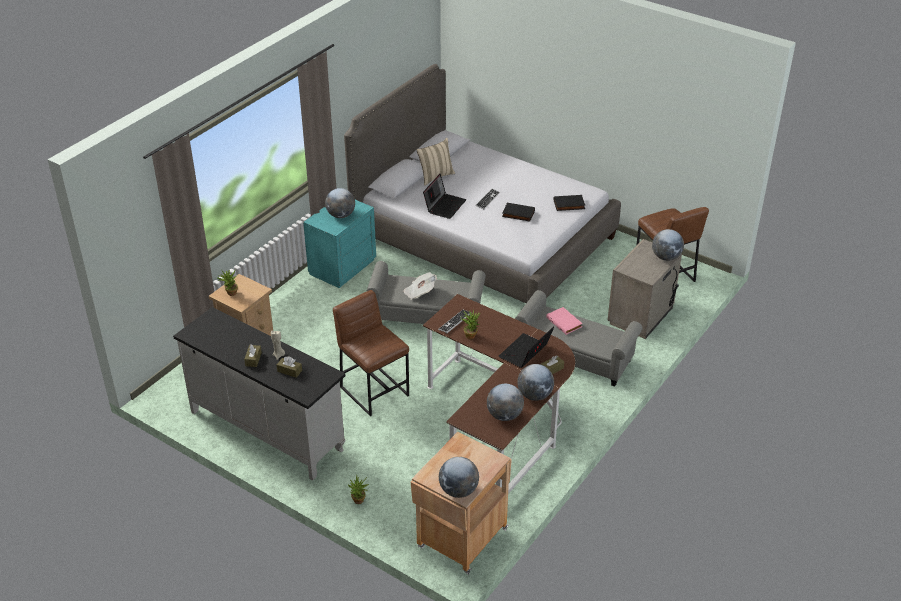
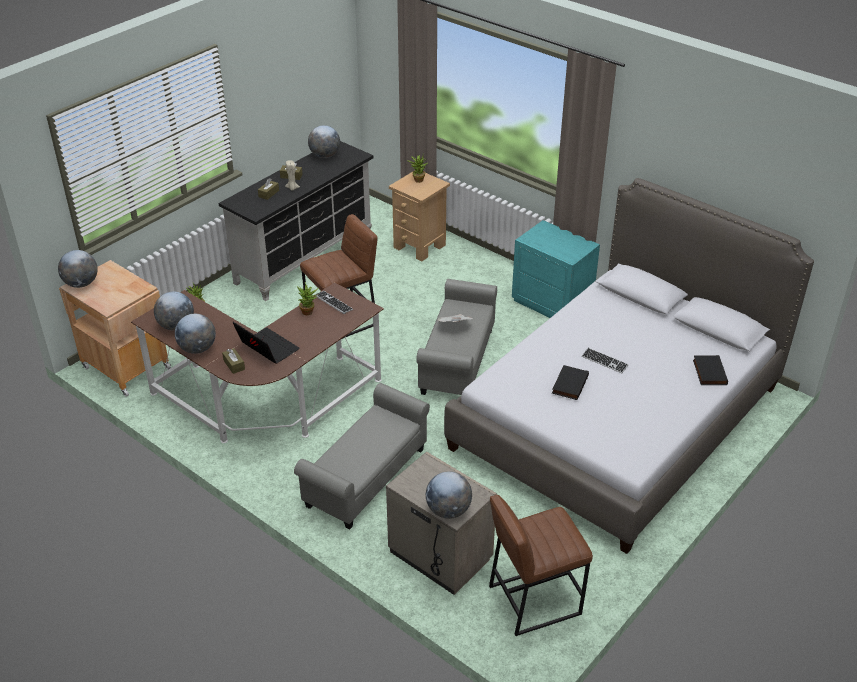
camera: 95 degrees right, 0 degrees up
(341, 215) = (555, 243): globe -> globe (324, 155)
(435, 176) = (658, 321): beige pillow -> none
(444, 205) = (588, 325): laptop -> none
(565, 322) = (382, 437): pink book -> none
(569, 205) = (595, 436): black book -> black book (708, 372)

